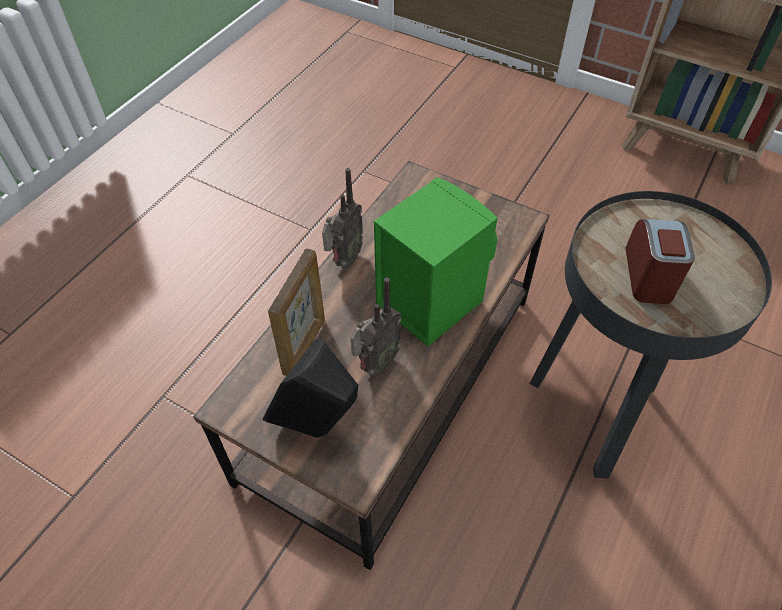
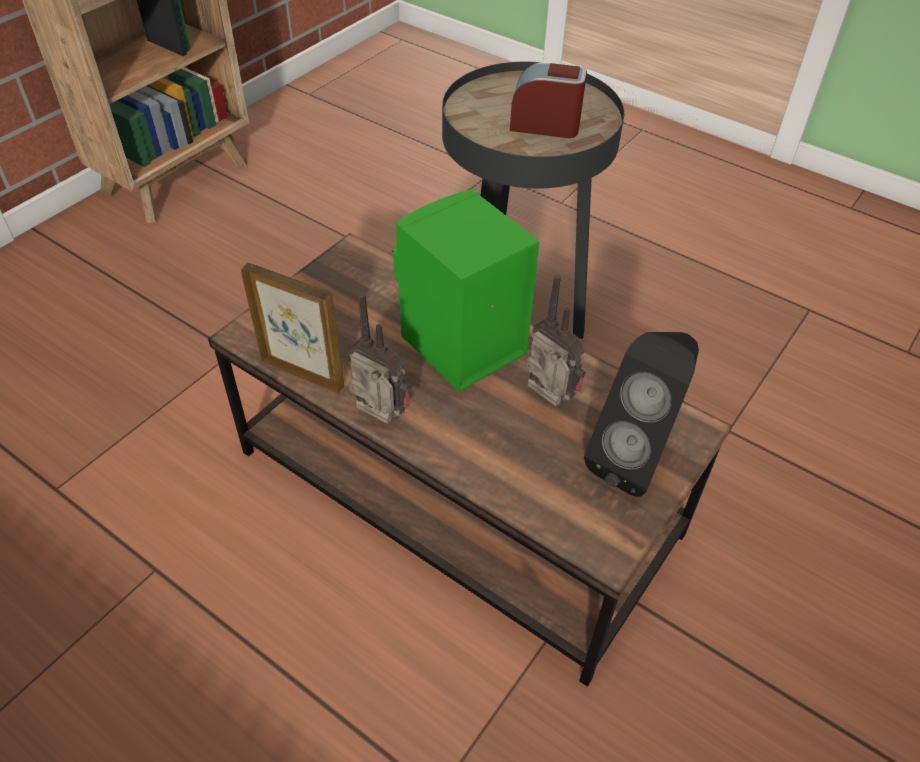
camera: 85 degrees left, 5 degrees down
(305, 345) = (515, 467): picture frame -> picture frame (303, 373)

